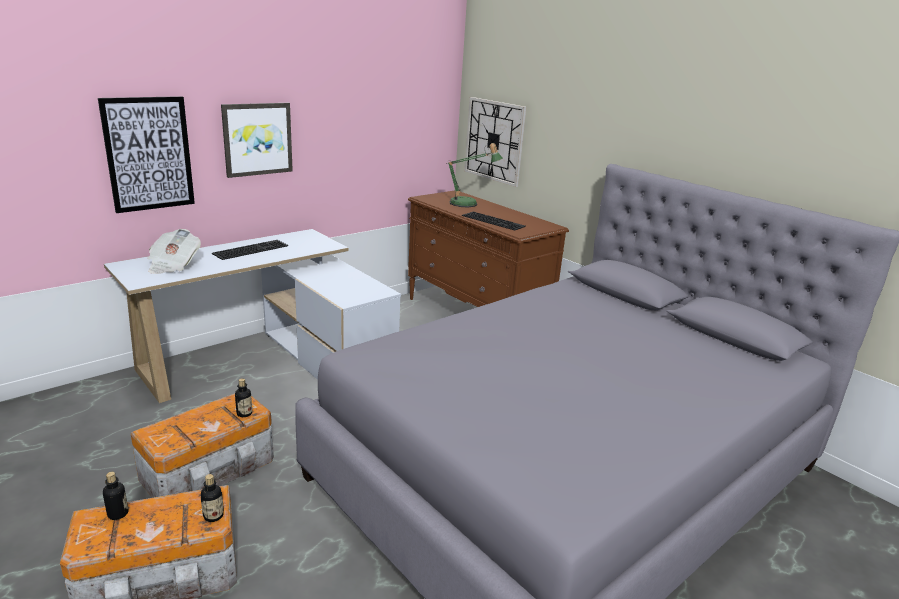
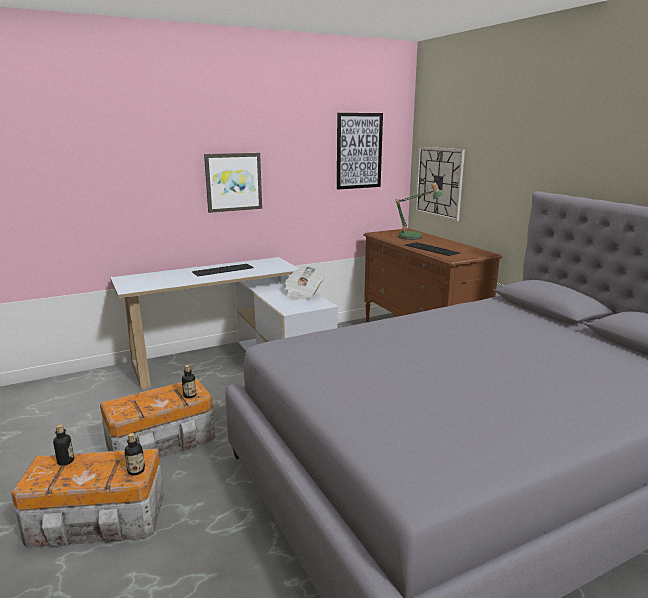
camera: 15 degrees right, 5 degrees down
(149, 154) = (147, 192): picture -> picture (359, 151)
(173, 265) = (159, 279): newspaper -> newspaper (302, 294)

